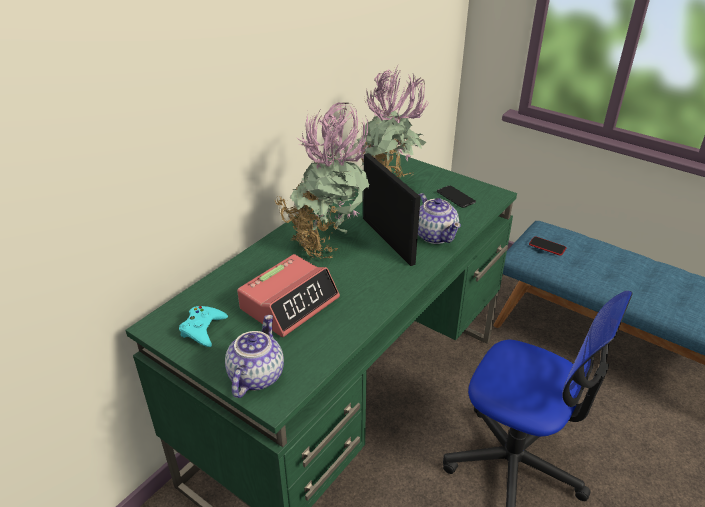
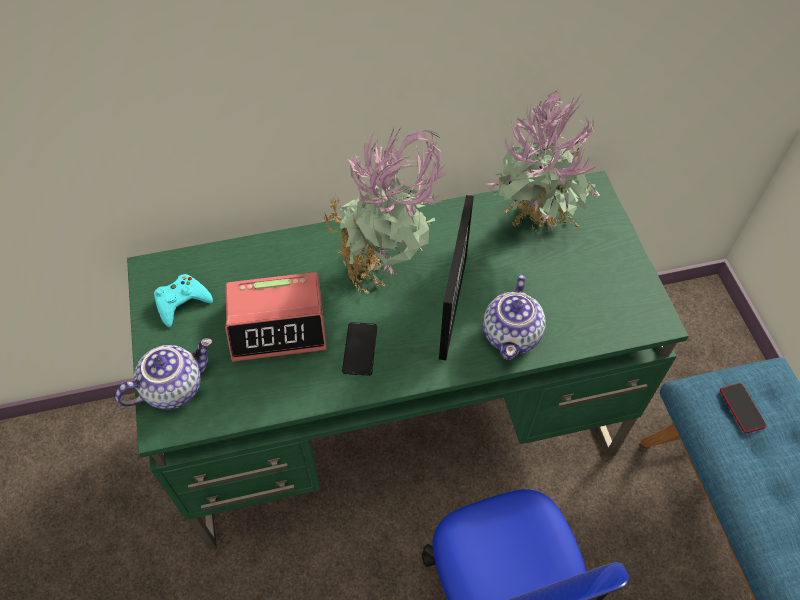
camera: 40 degrees right, 20 degrees up
(455, 197) = (600, 293): phone -> phone (360, 349)

